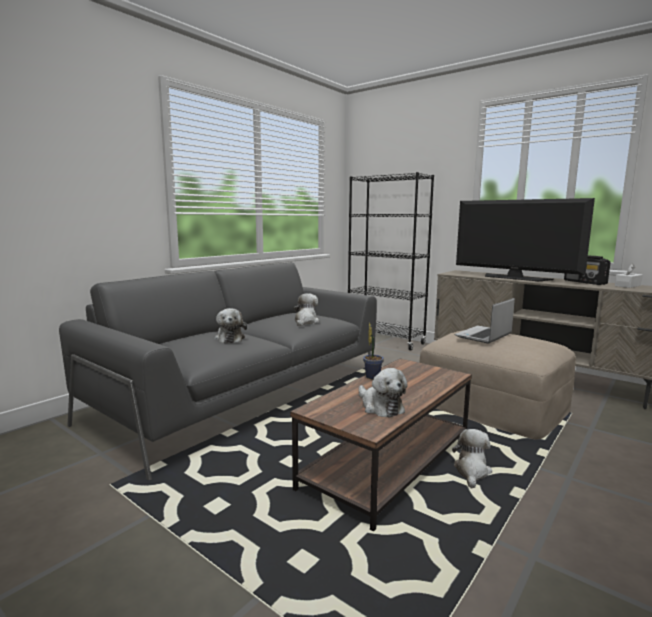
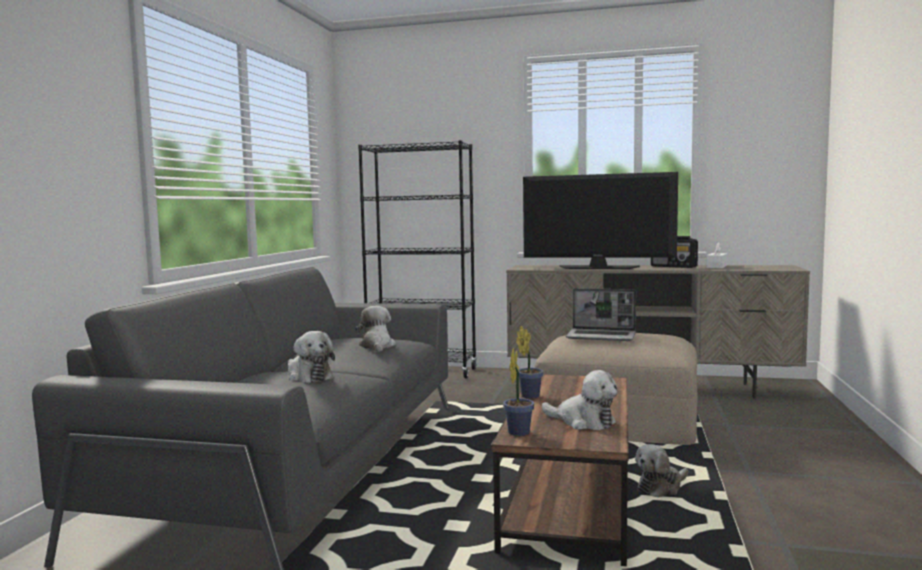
camera: 25 degrees left, 5 degrees down
(323, 405) = (519, 431): none -> potted plant
(472, 471) = (661, 488): plush toy -> plush toy turned 120 degrees counterclockwise
(484, 336) = (602, 336): laptop -> laptop turned 90 degrees counterclockwise

